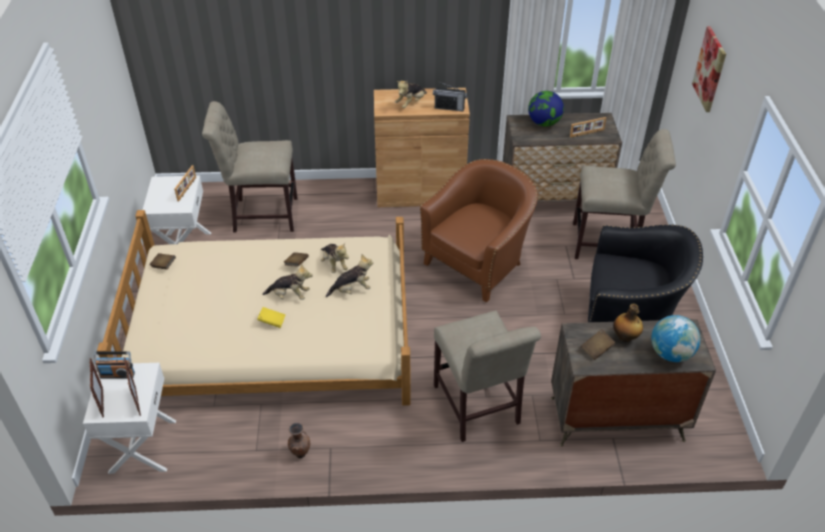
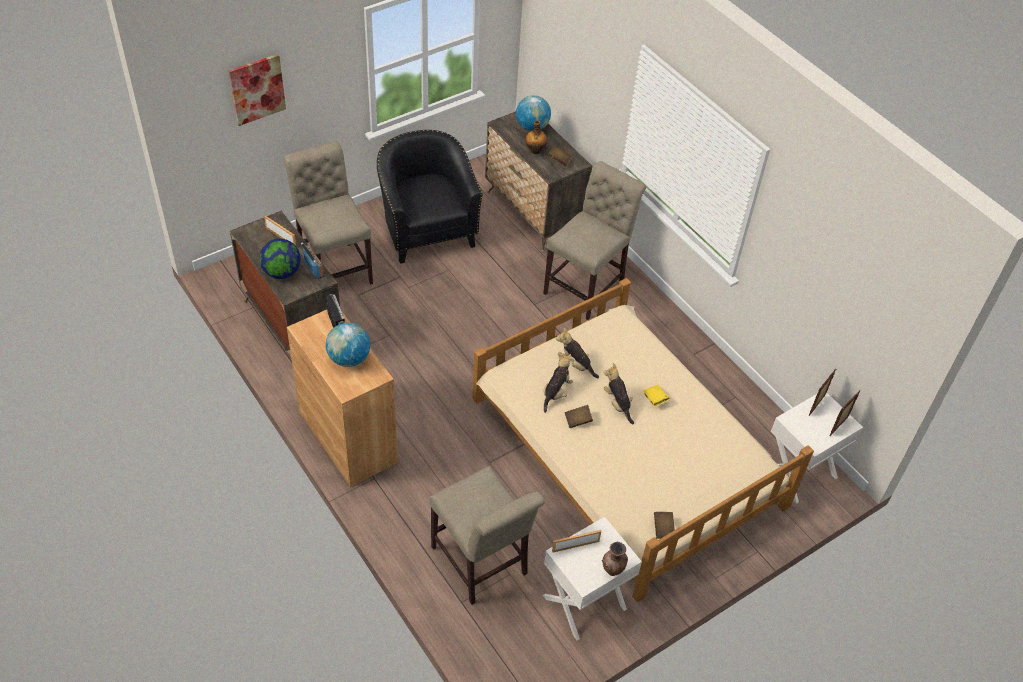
camera: 125 degrees left, 5 degrees up
(117, 374) = (810, 436): radio -> radio (314, 269)
(300, 453) = (714, 369): brown vase -> brown vase (612, 572)
(410, 103) = (349, 358): plush toy -> globe
(478, 263) = (425, 346): brown armchair -> none

